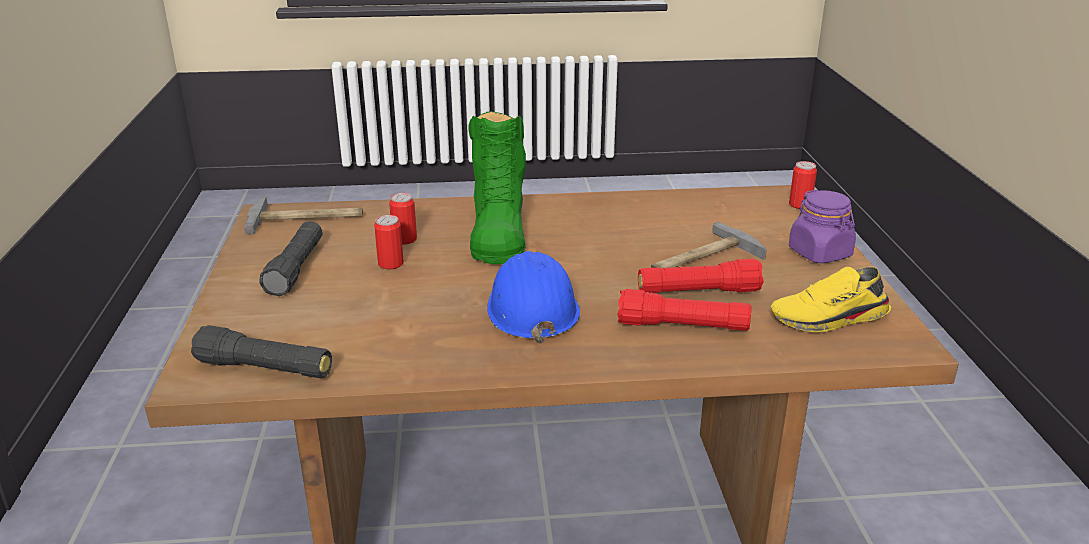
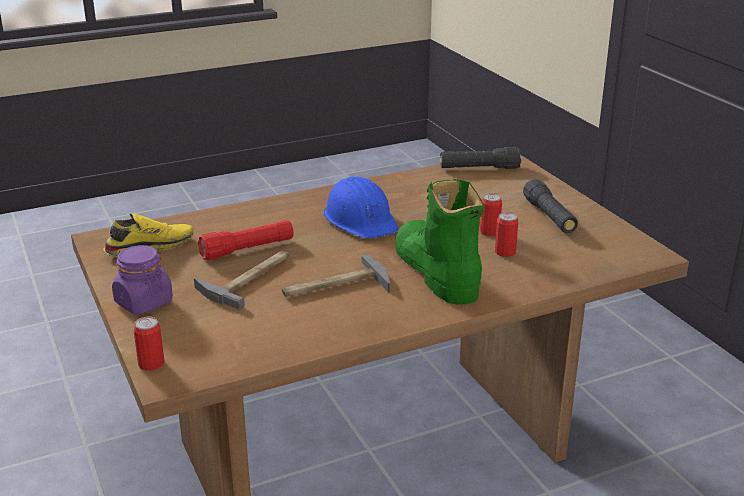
camera: 160 degrees right, 0 degrees up
(307, 218) = (612, 257): hammer -> hammer (335, 286)
(682, 326) = (253, 225): red flashlight -> none

